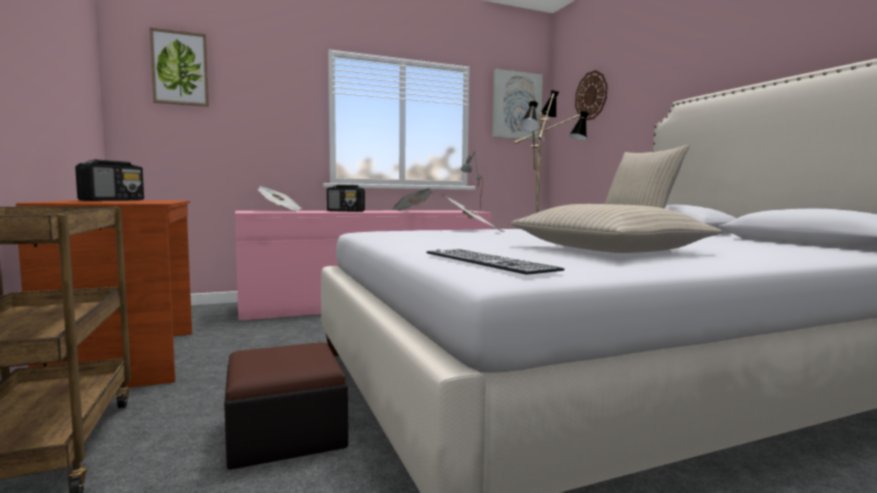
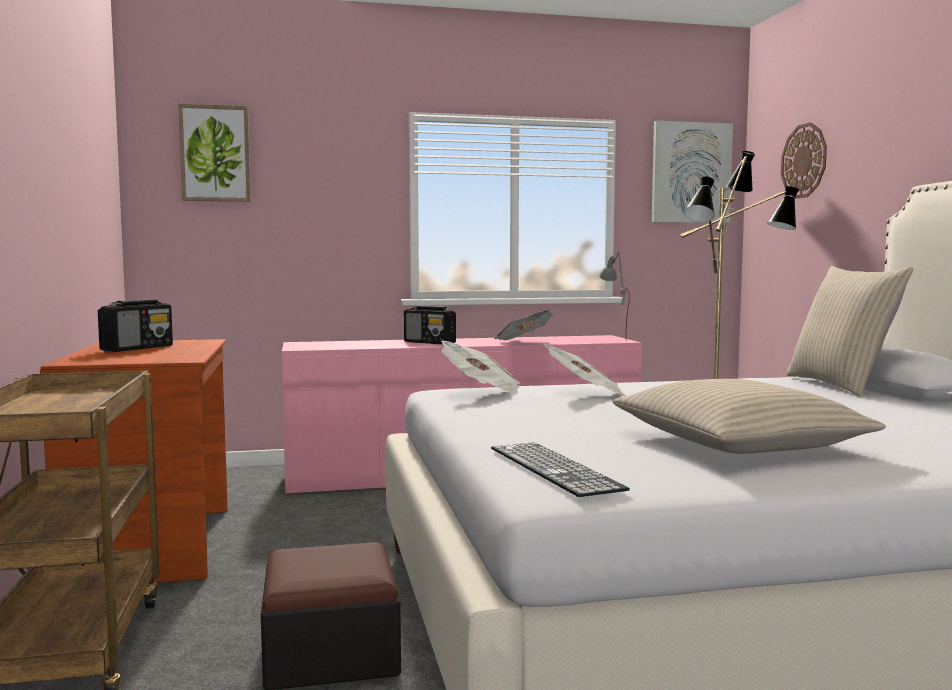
camera: 10 degrees right, 0 degrees up
(281, 211) = (342, 343): newspaper -> newspaper (482, 390)

